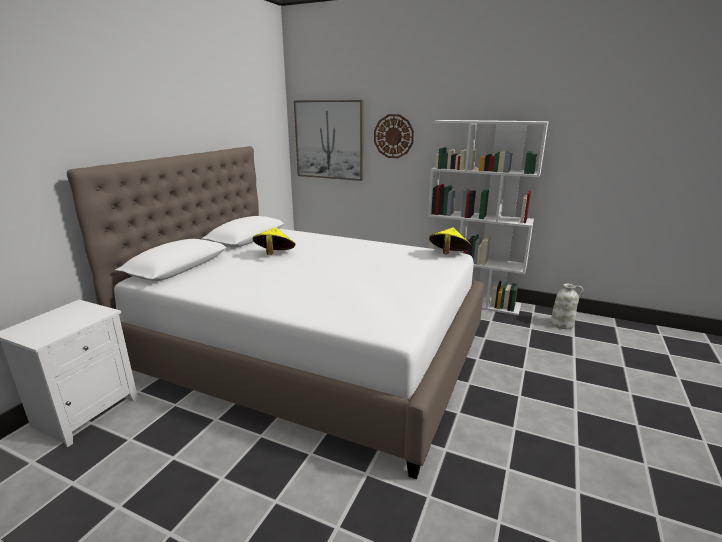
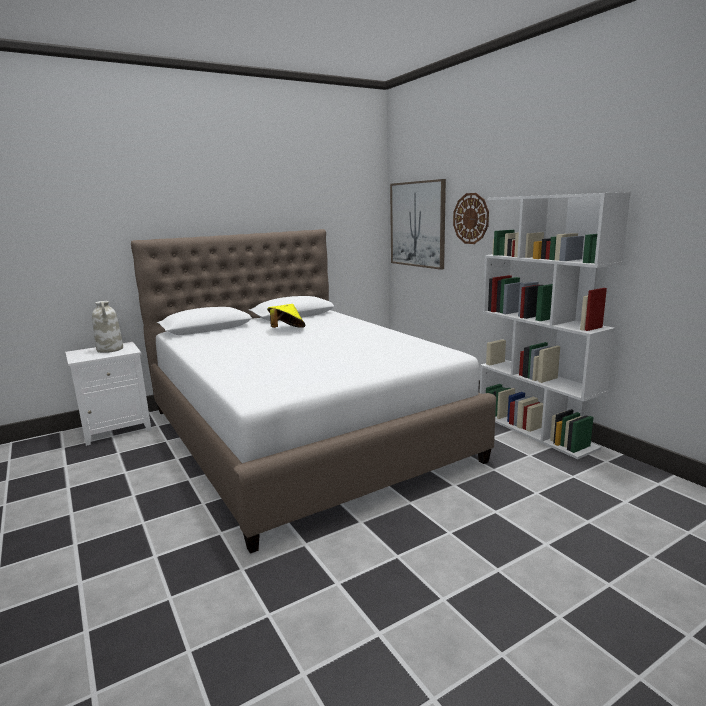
camera: 35 degrees right, 5 degrees down
(448, 255) = (444, 352): yellow hat -> none
(562, 324) = (630, 484): white vase -> white vase (110, 349)

